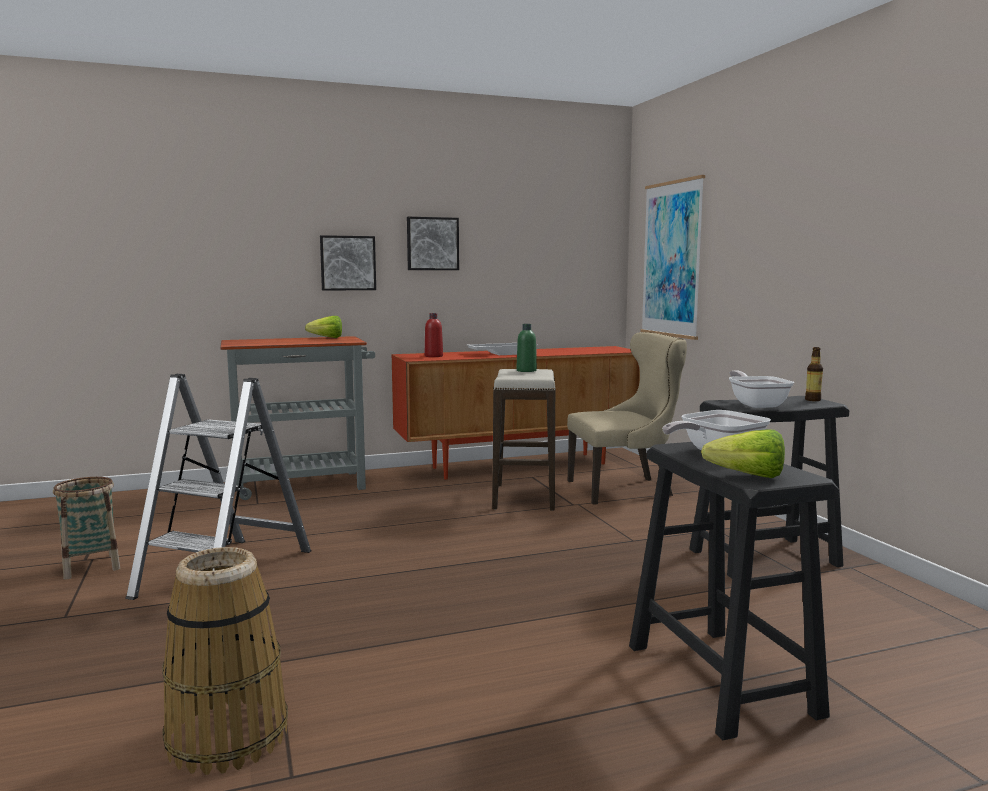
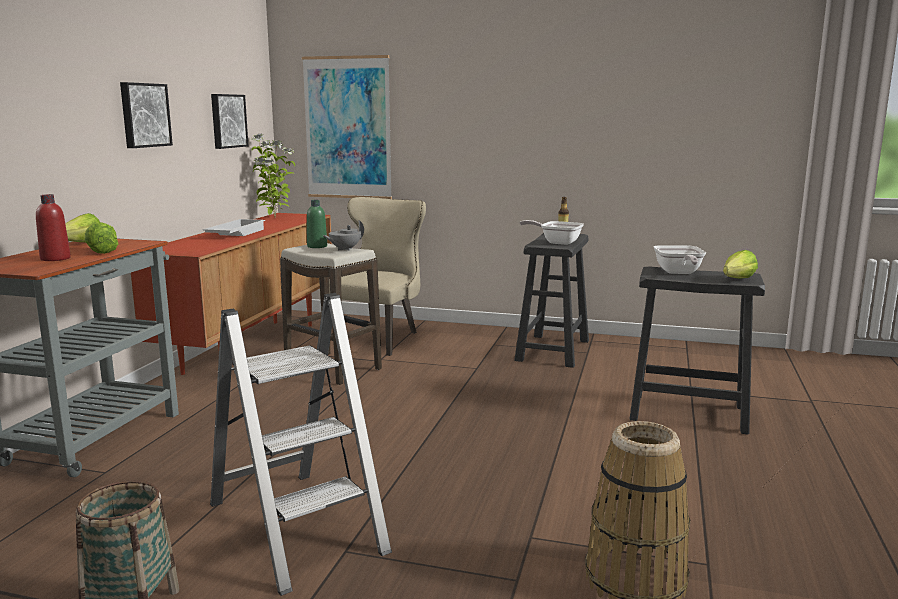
camera: 55 degrees left, 5 degrees up
(310, 341) = (101, 250): none -> lettuce
(348, 263) = (72, 143): picture -> picture (227, 121)
(433, 356) = (190, 247): red bottle -> red bottle (55, 258)
(532, 375) = (344, 249): none -> grey teapot
(590, 348) = (274, 217): none -> potted plant

